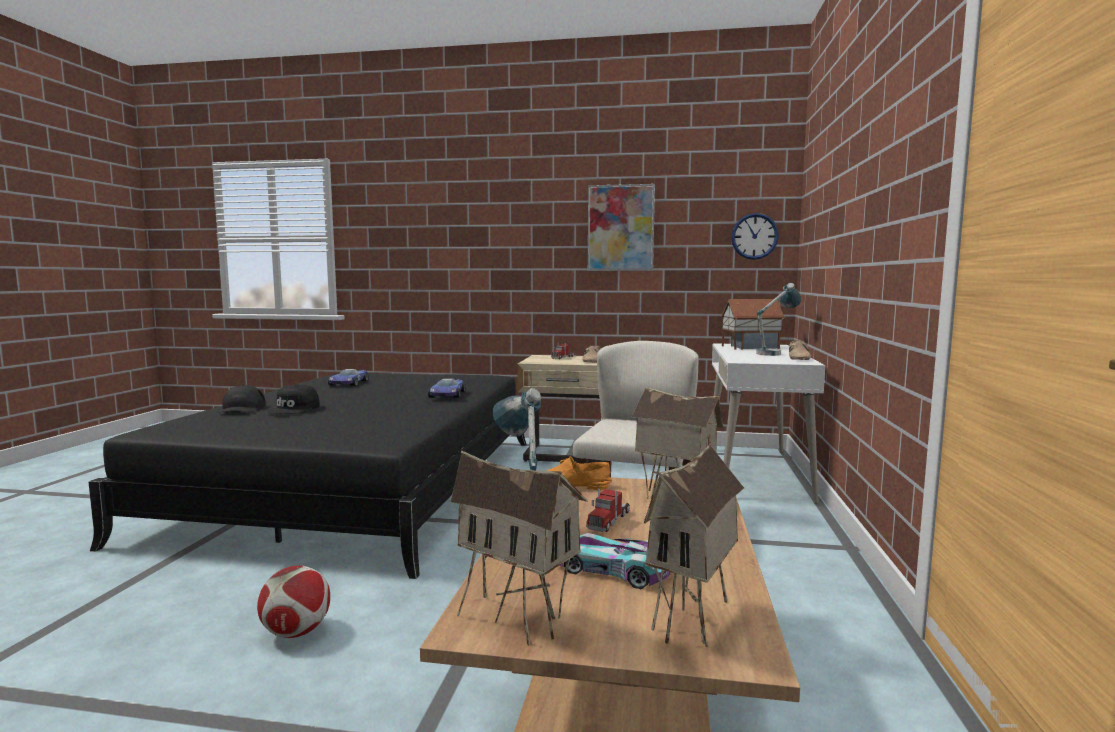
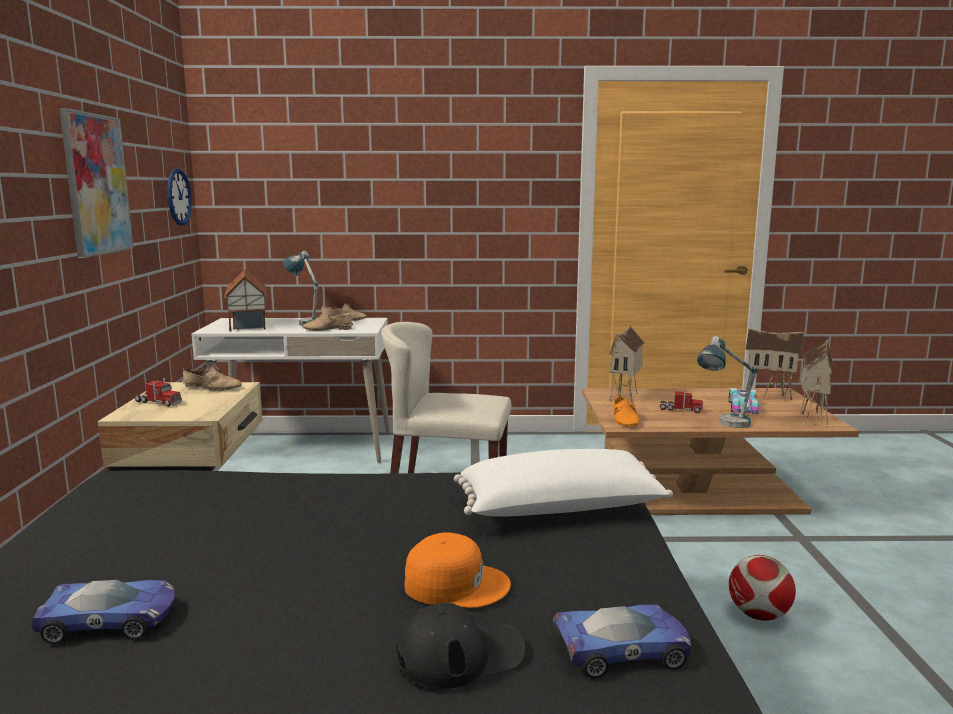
camera: 100 degrees left, 5 degrees up
(294, 409) = (456, 583): black cap -> orange cap
(347, 430) = (560, 511): none -> white pillow
(447, 394) = (306, 488): toy car -> toy car (623, 649)
(740, 356) = (327, 329): none -> beige shoe

